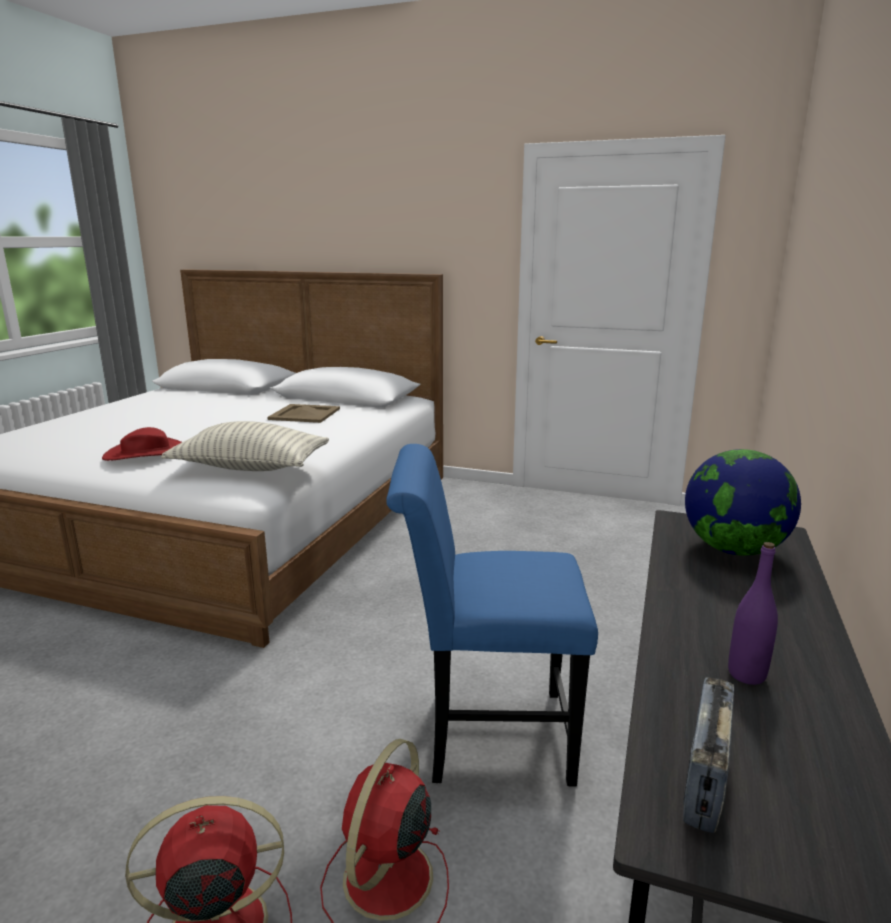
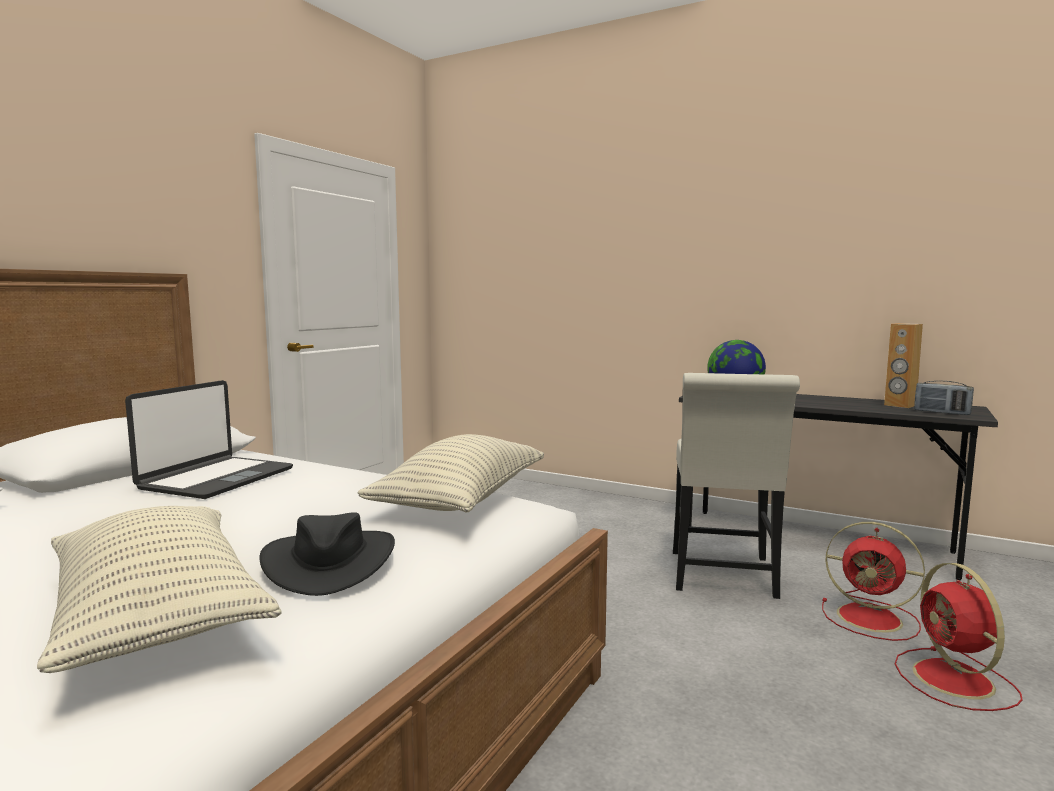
camera: 80 degrees left, 10 degrees down
(103, 440) = (156, 615): none -> pillow
(146, 453) = (329, 562): red hat -> black hat
(305, 414) = (216, 479): beige tray -> laptop
(486, 734) = (723, 578): blue chair -> white chair
(746, 674) = (861, 404): purple bottle -> none
(782, 733) = (899, 405): none -> brown speaker

